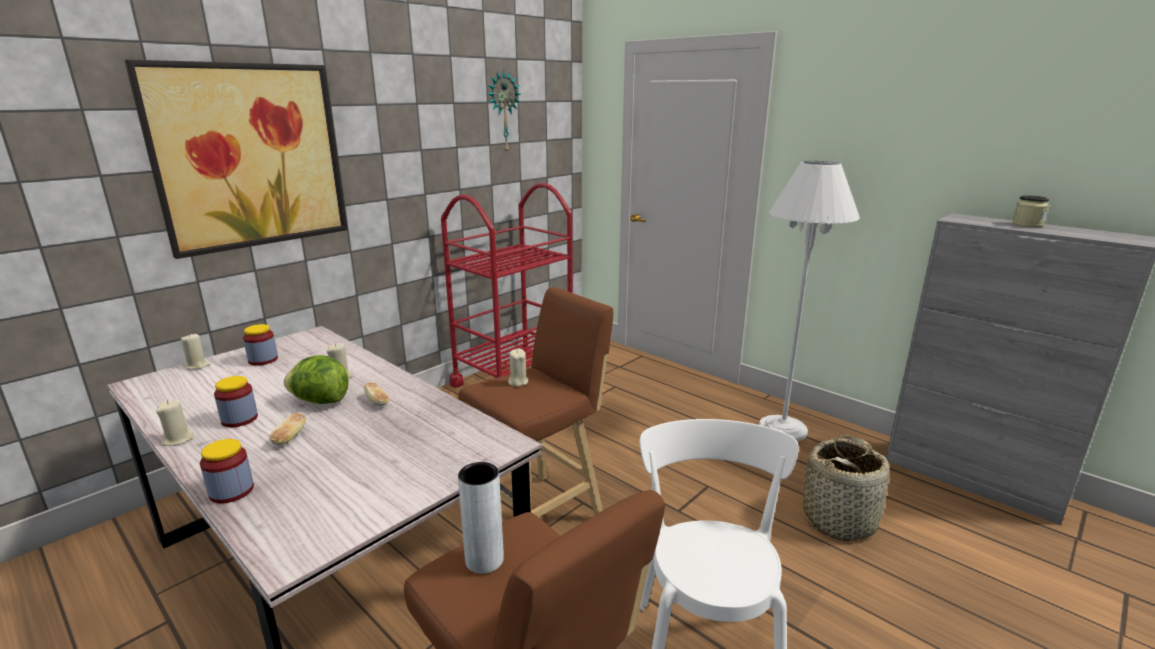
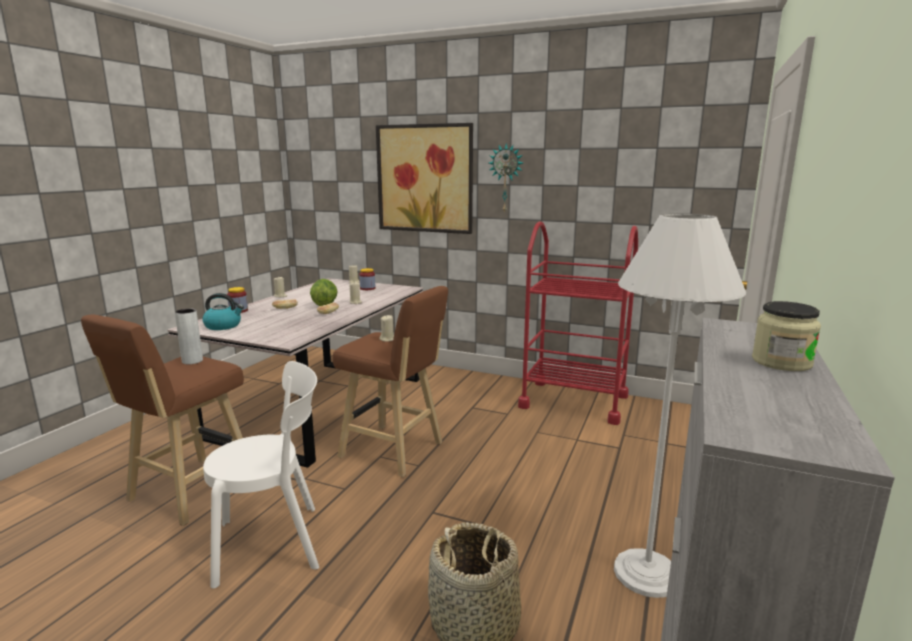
camera: 70 degrees right, 5 degrees down
(239, 419) = (301, 299): jar -> none
(336, 508) = (223, 326): none -> kettle
(502, 112) = (633, 157): wall clock -> wall clock (506, 178)

